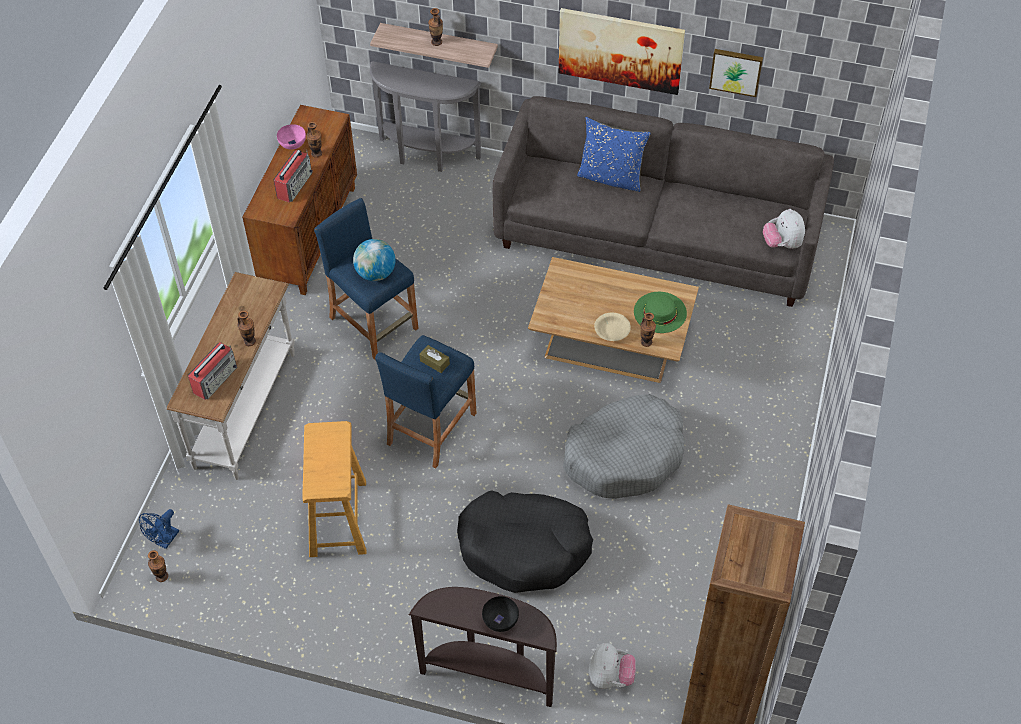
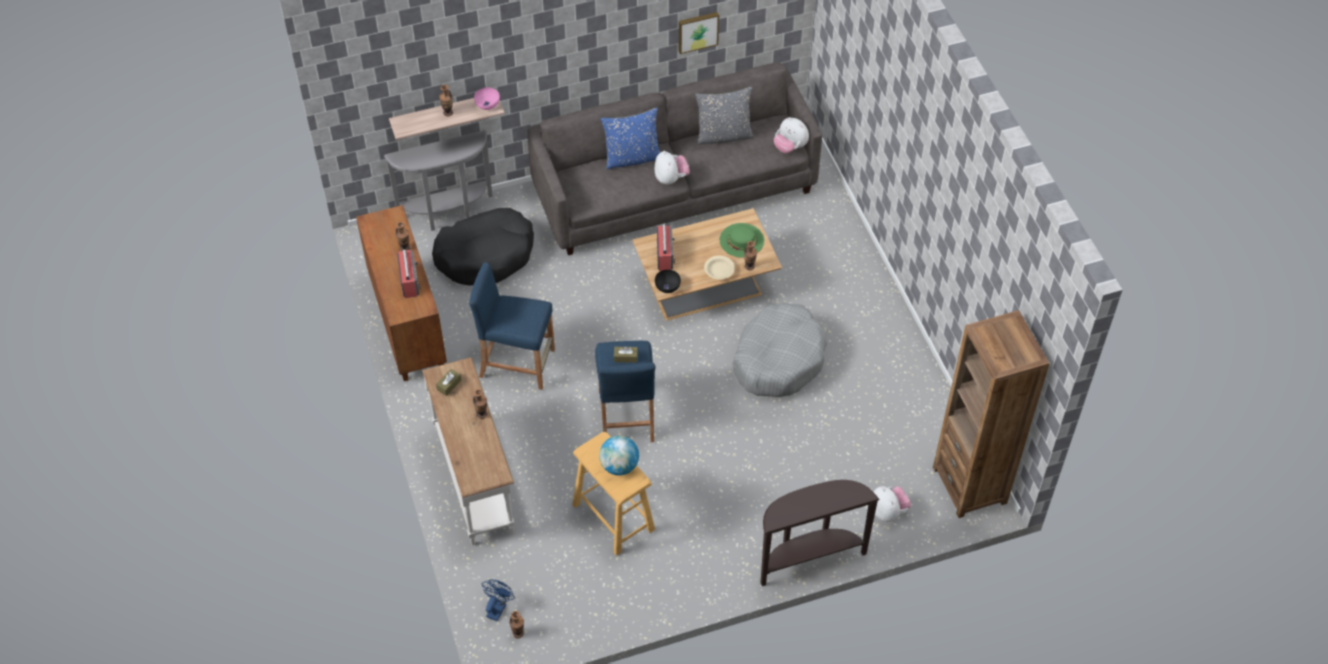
camera: 35 degrees left, 0 degrees up
(165, 541) = (497, 607): blue fan -> blue fan turned 150 degrees counterclockwise
(215, 379) = (481, 455): radio -> radio (664, 255)
(245, 298) = (449, 385): none -> brown tissue box
(292, 143) = (378, 250): pink bowl -> pink bowl (487, 104)
(376, 273) = (525, 316): globe -> globe (619, 466)
(500, 620) = (828, 501): black bowl -> black bowl (667, 287)
(524, 548) = (762, 461): black dog bed -> black dog bed (485, 255)
(620, 50) = (602, 54): picture -> none
(633, 215) = (671, 178): none -> plush toy
(721, 199) = (724, 135): none -> grey pillow

